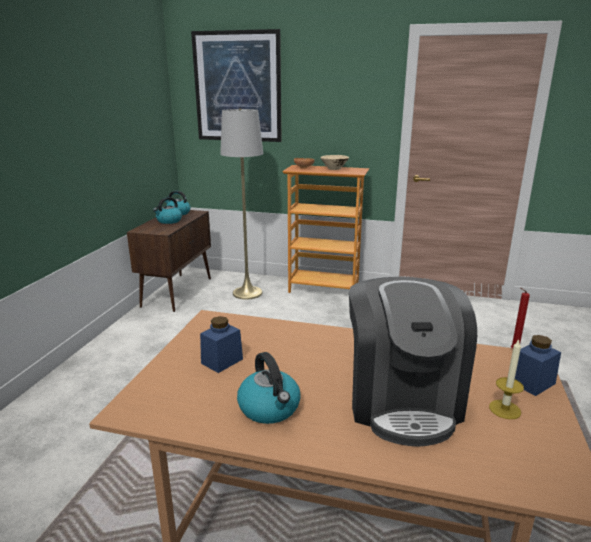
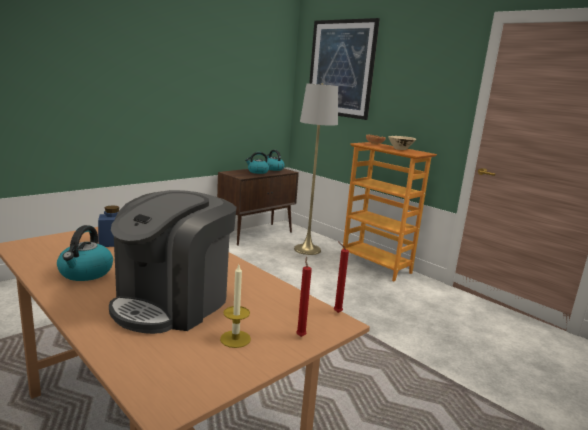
camera: 30 degrees right, 5 degrees down
(532, 383) = (300, 335): blue jar -> red candle

